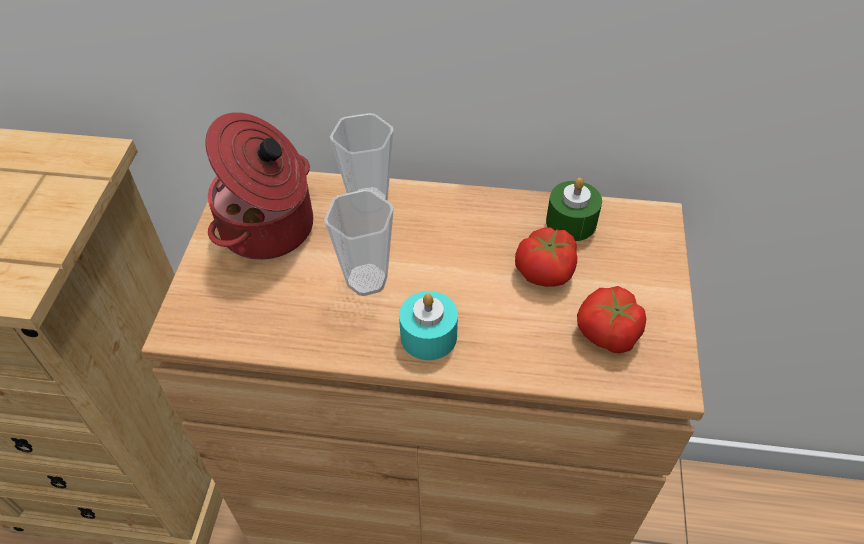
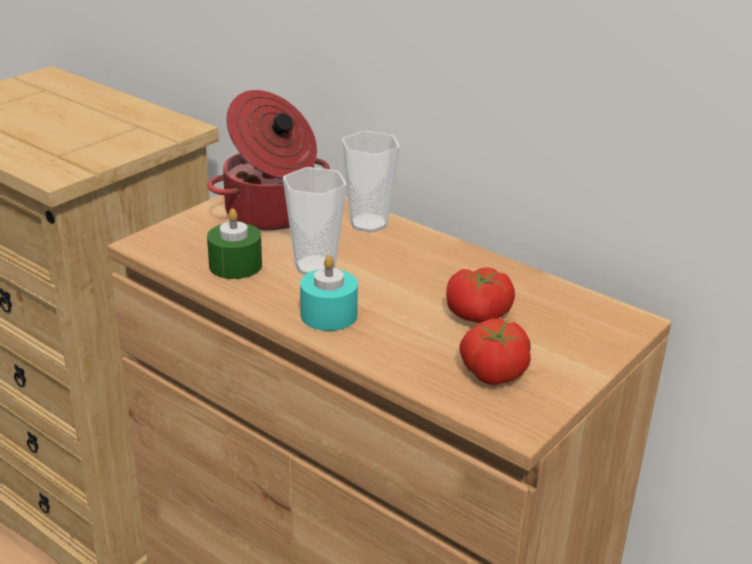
camera: 30 degrees right, 20 degrees down
(571, 222) = (539, 294): green candle -> green candle (235, 265)

